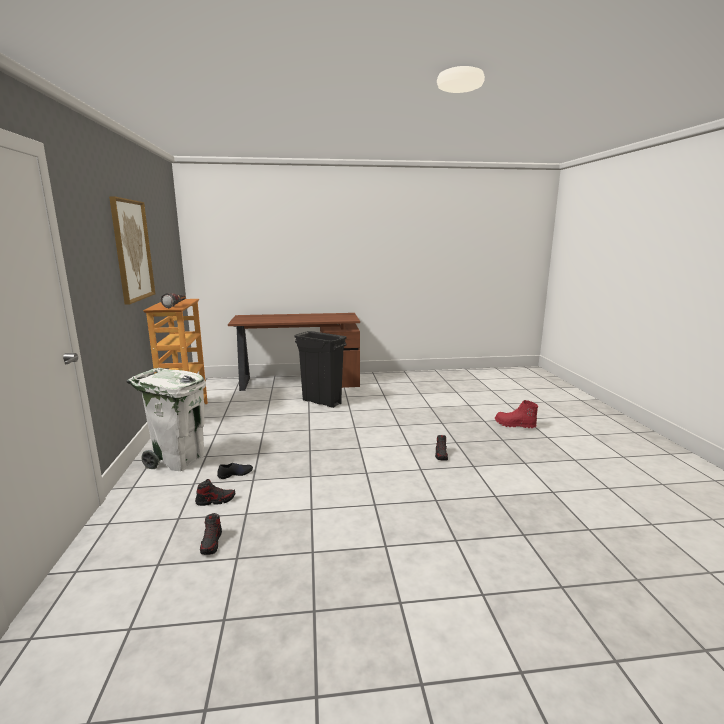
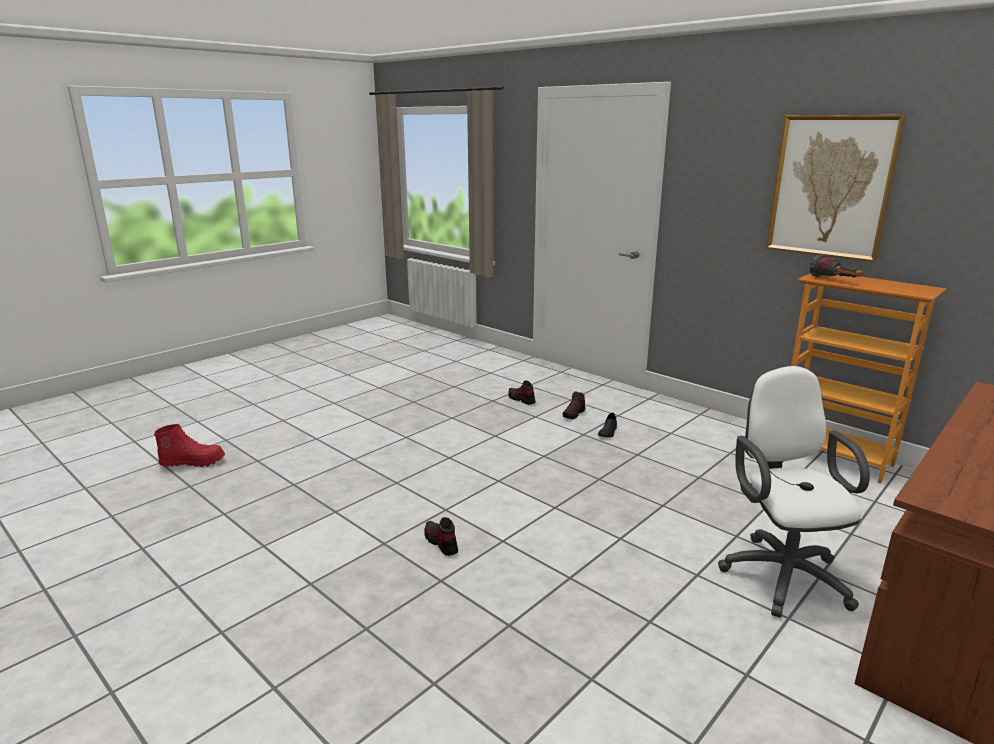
camera: 140 degrees right, 5 degrees up
(179, 460) = (679, 422): white trash can -> none
(321, 402) = (781, 572): black trash can -> white office chair
(514, 425) = (358, 701): red boot -> red boot (193, 462)

